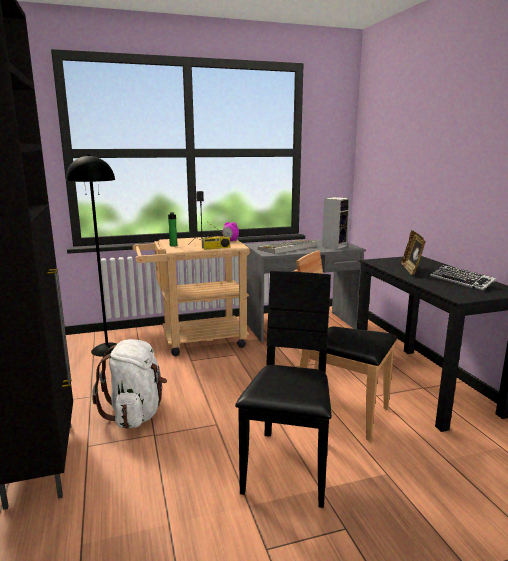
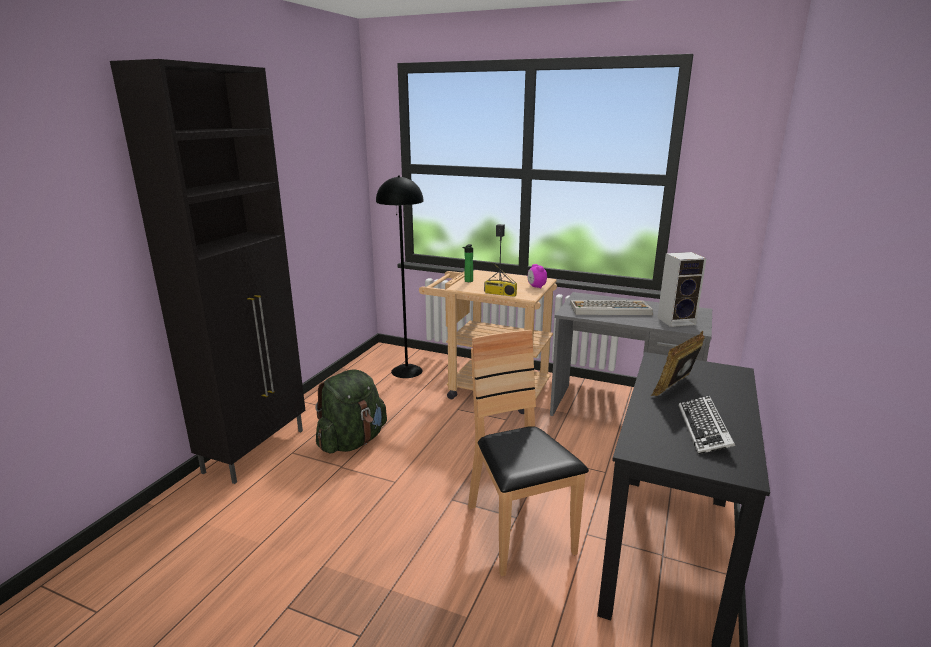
camera: 40 degrees right, 5 degrees up
(136, 414) = (352, 441): white backpack -> green backpack
(288, 467) = (394, 554): black chair -> none

